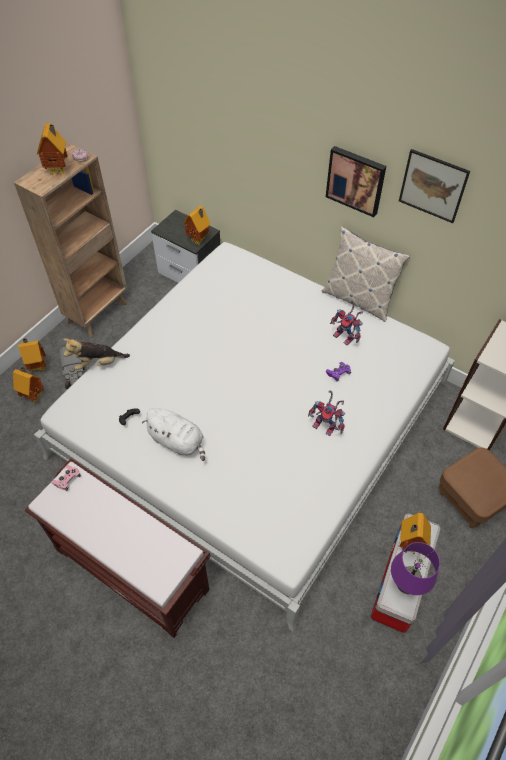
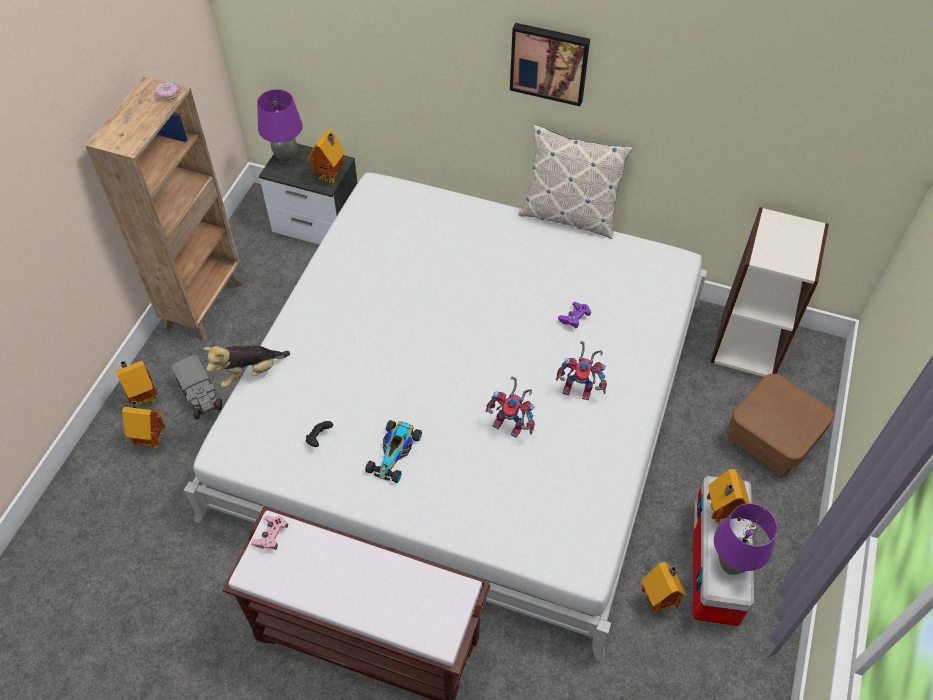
camera: 15 degrees left, 0 degrees up
(59, 170) = (144, 117): toy house -> toy house (659, 600)
(173, 222) = (286, 157): none -> purple table lamp
(178, 441) = (395, 452): white plush toy -> toy car
(346, 337) = (569, 269): toy robot -> toy robot (512, 425)
(433, 186) = (655, 55): picture -> none

